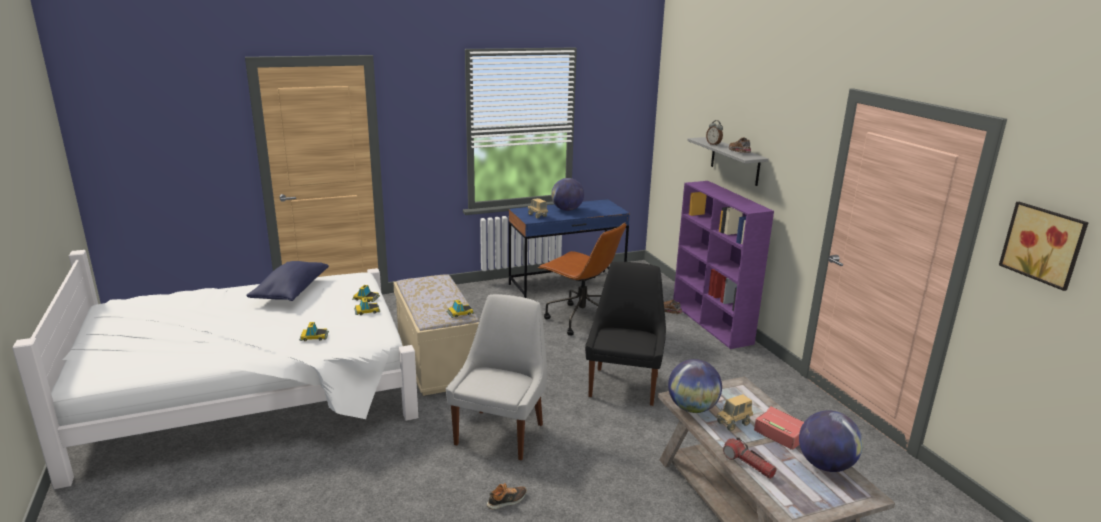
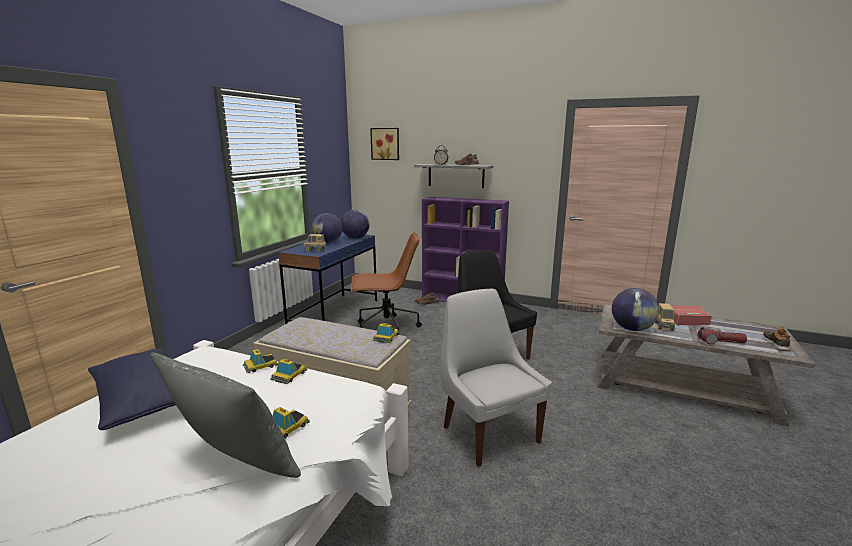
camera: 45 degrees left, 5 degrees down
(271, 341) = (234, 465): none -> grey pillow
(507, 501) = (594, 479): shoe -> shoe (776, 344)
(825, 465) = (733, 325): globe -> globe (355, 238)
(1044, 244) = (737, 162): picture -> picture (385, 144)

